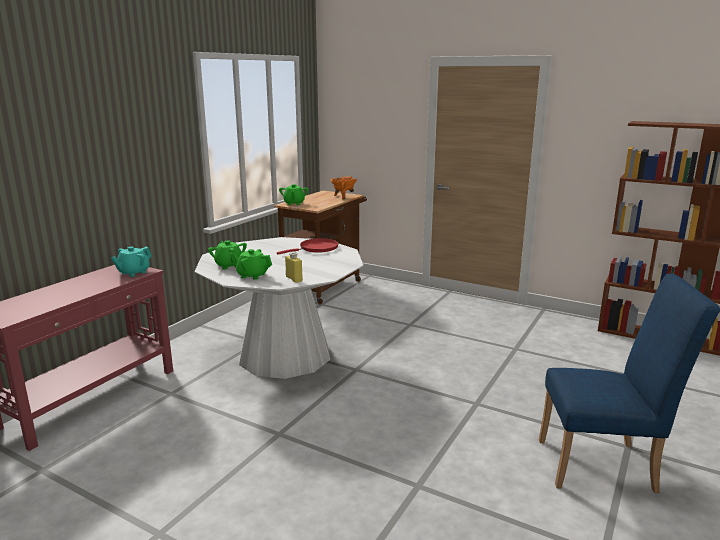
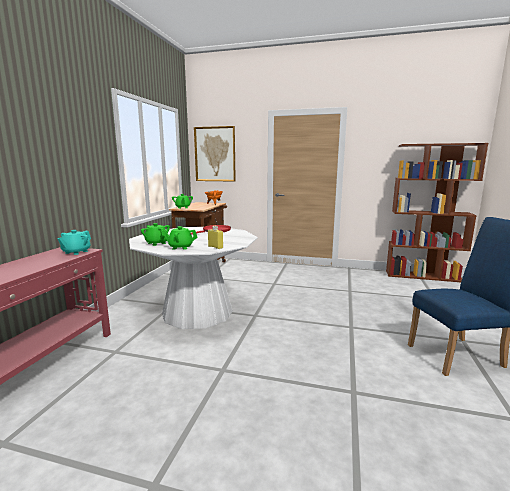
camera: 15 degrees left, 5 degrees down
(353, 120) = (215, 154): none -> picture

